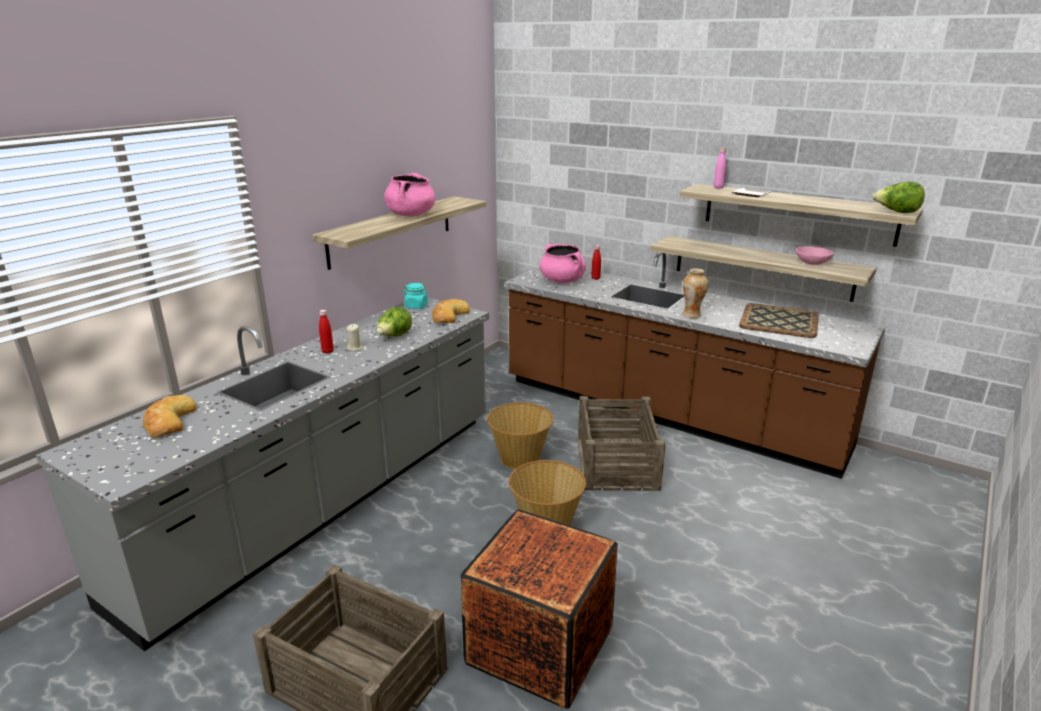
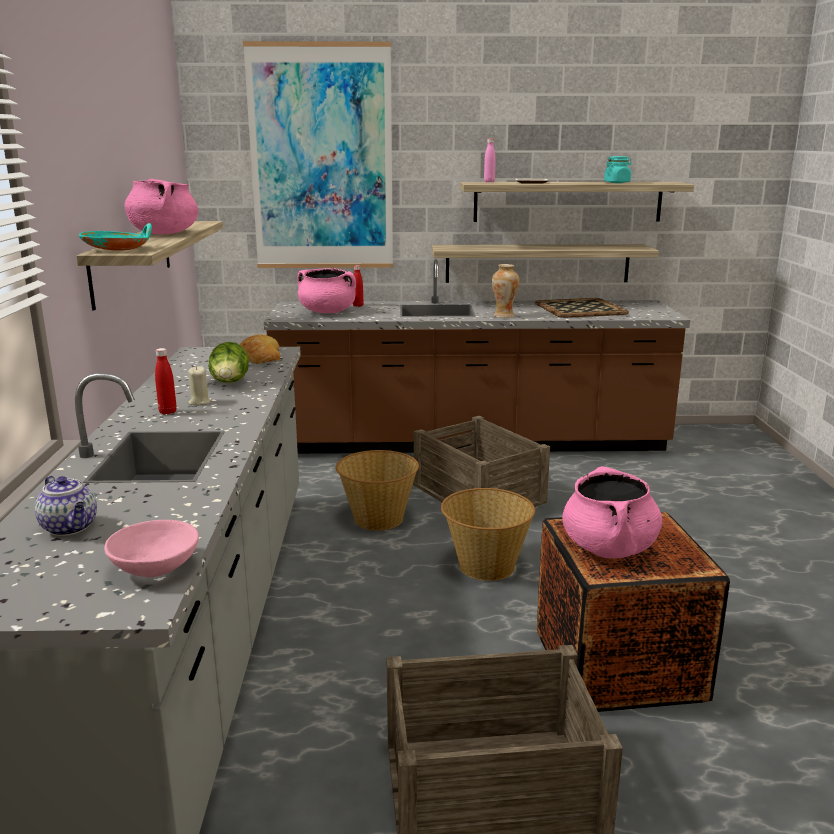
camera: 35 degrees left, 5 degrees down
(168, 421) = (70, 527): bread -> teapot
(343, 232) = (117, 249): none -> turquoise bowl
(416, 306) = (200, 356): turquoise jar -> turquoise jar (617, 182)
(521, 553) = (609, 548): none -> pink cooking pot
(587, 153) = (321, 159): none -> picture
(812, 263) = (595, 246): pink bowl -> pink bowl (155, 568)
(896, 212) = (672, 183): lettuce -> none

